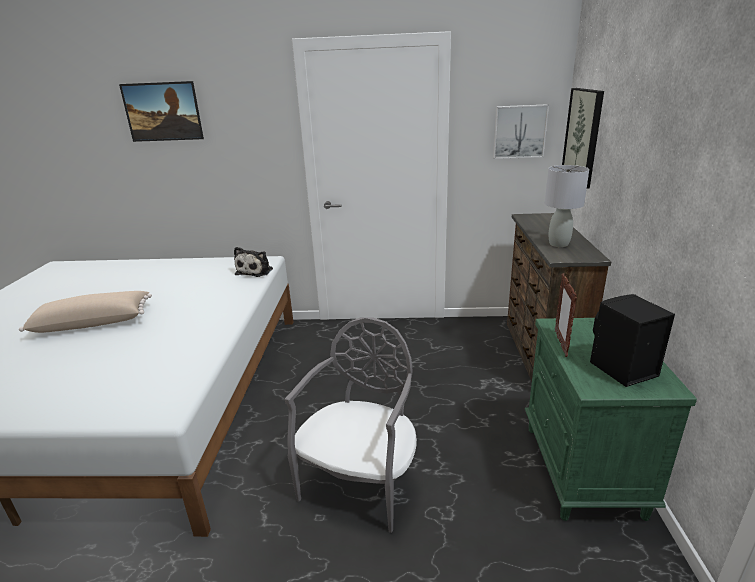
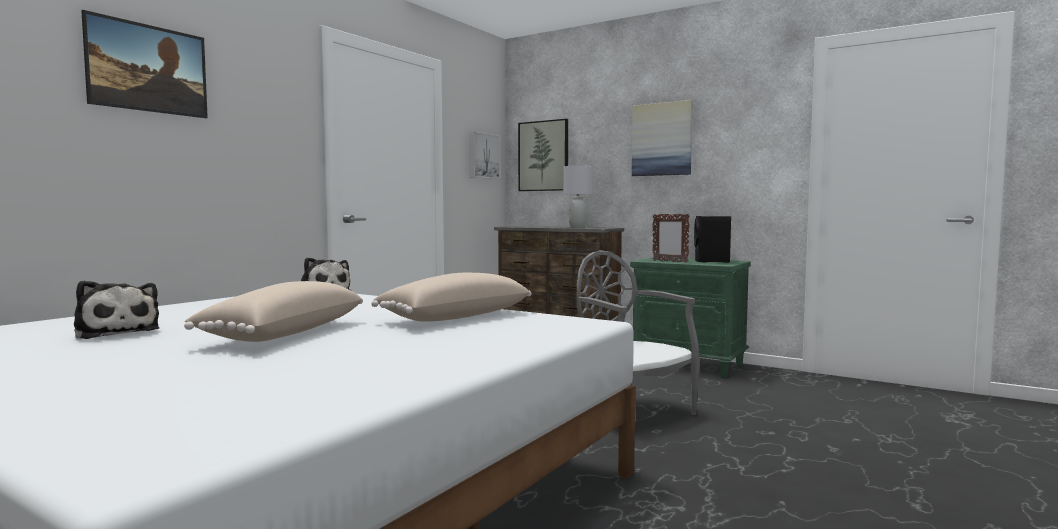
camera: 60 degrees left, 20 degrees down
(94, 287) = (116, 332): none -> plush toy
(171, 347) = (454, 317): none -> beige pillow
(666, 149) = (662, 139): none -> picture

